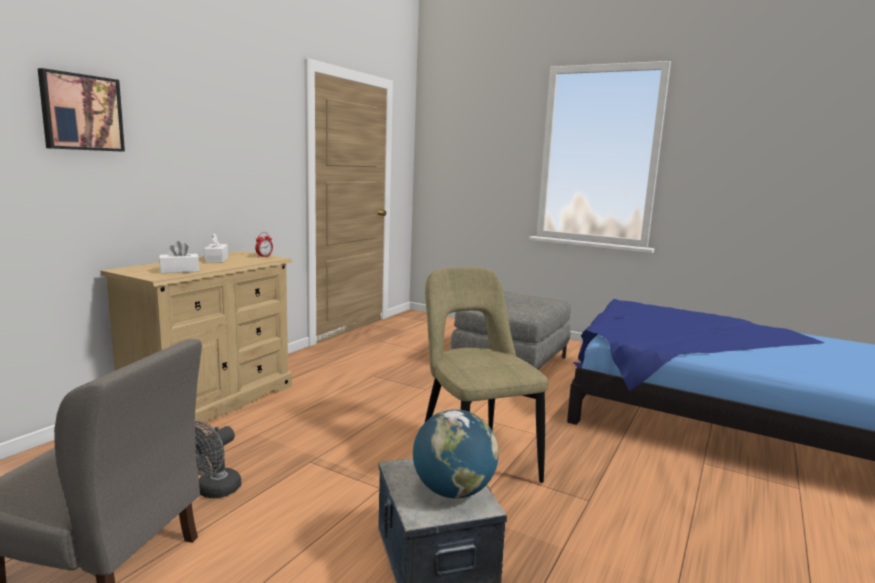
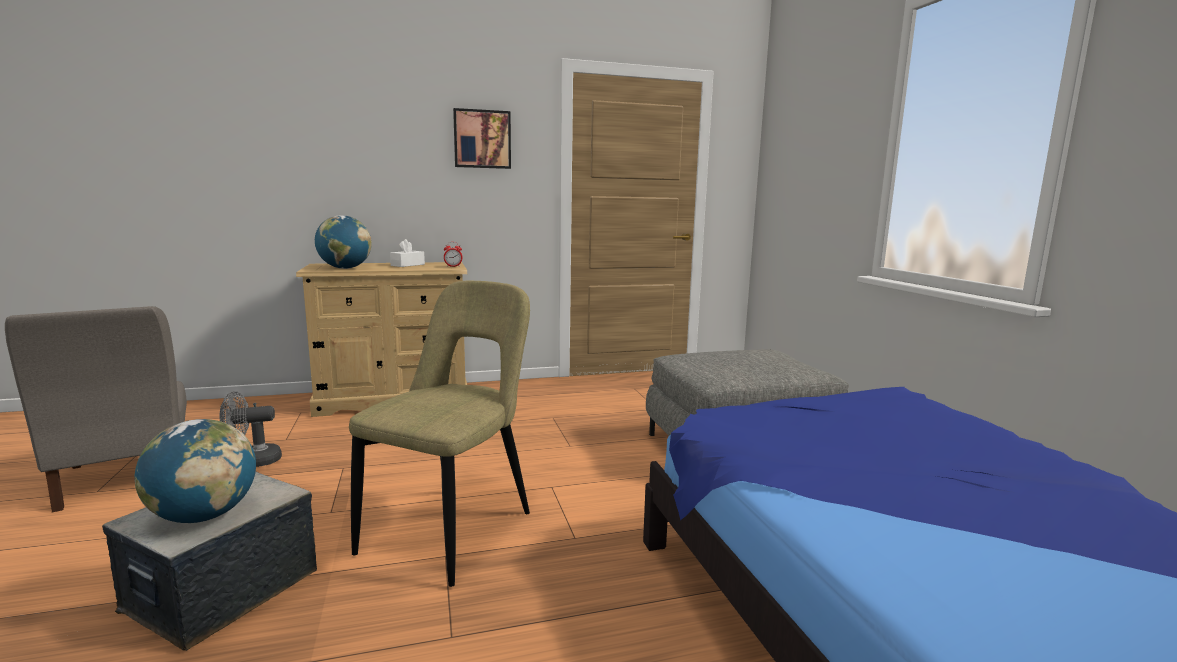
camera: 45 degrees right, 0 degrees up
(81, 112) = (298, 131): picture -> picture (482, 139)
(179, 270) = (345, 268): white tissue box -> globe

